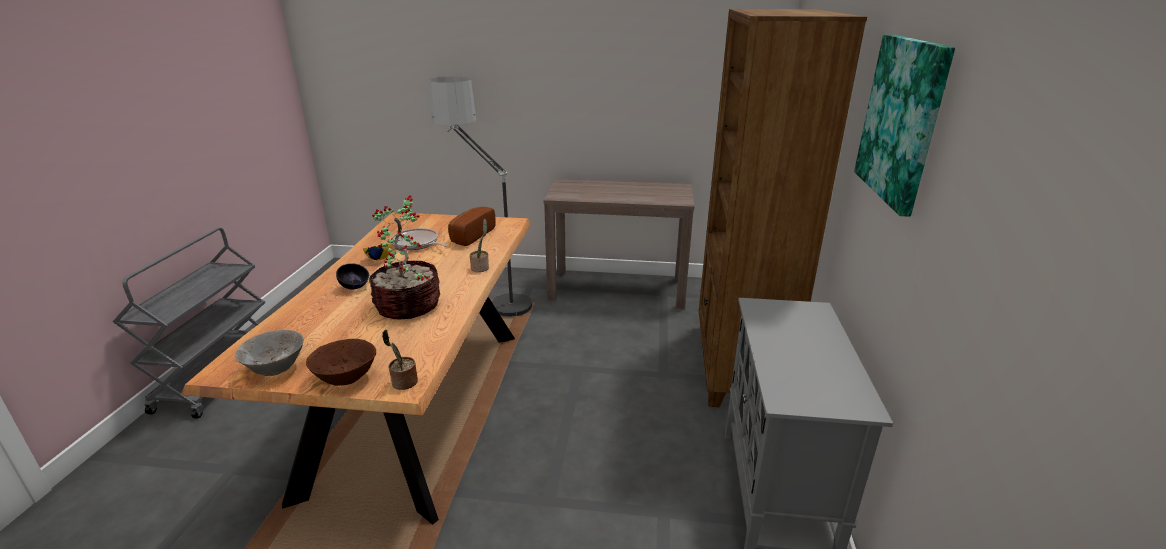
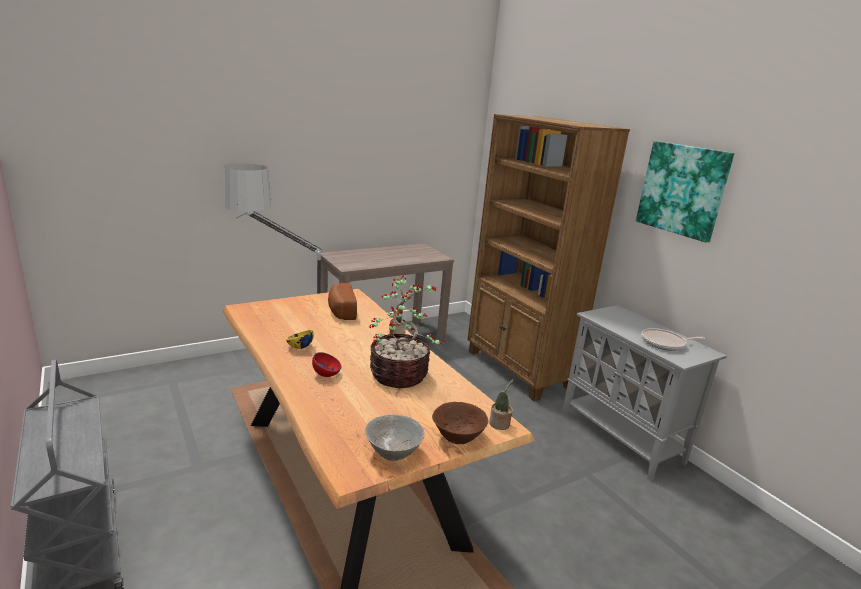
camera: 40 degrees left, 5 degrees down
(355, 287) = (326, 374): black bowl -> red bowl
(417, 244) = (308, 327): frying pan -> frying pan (665, 343)

